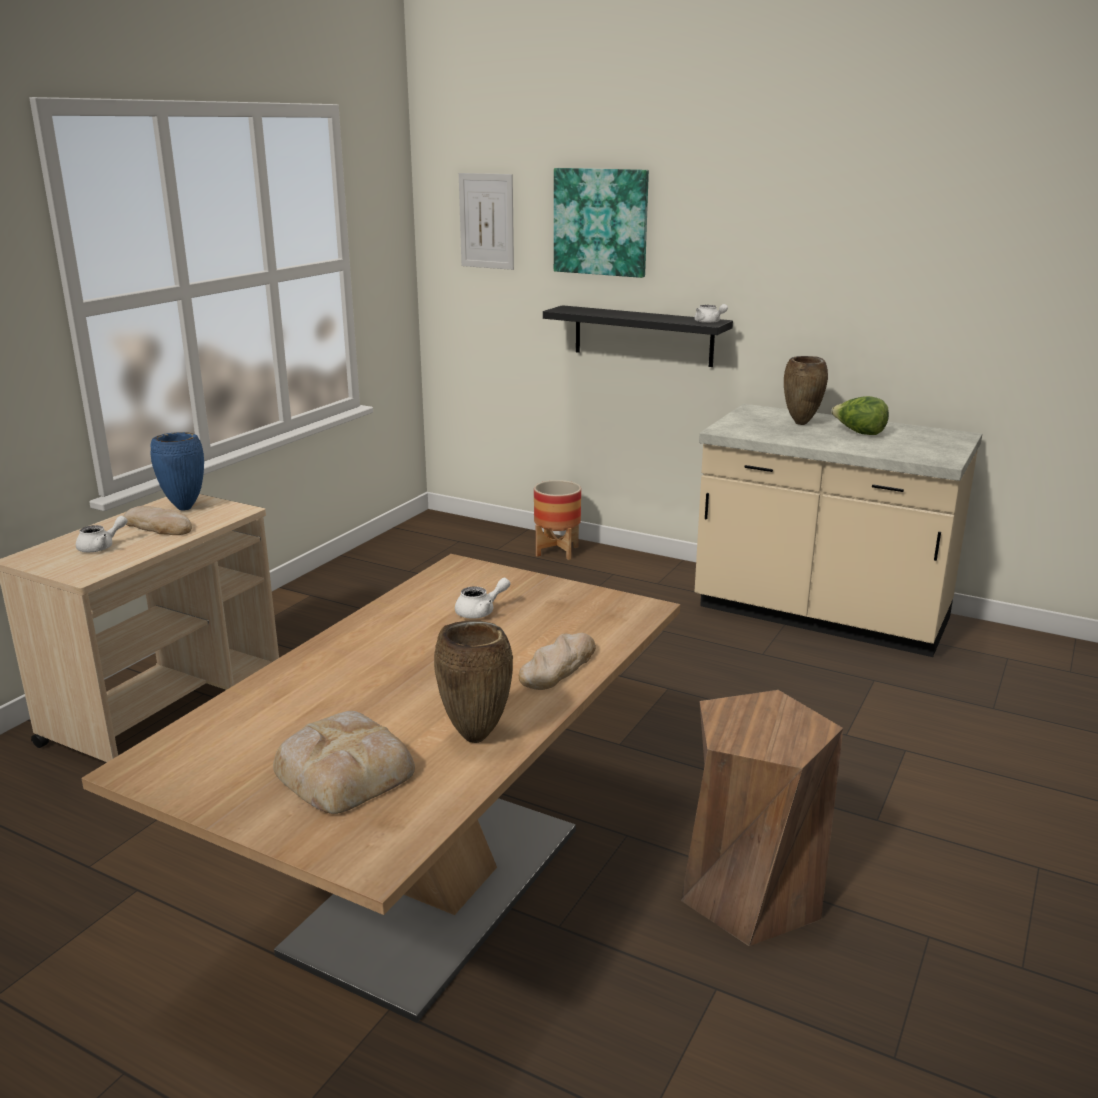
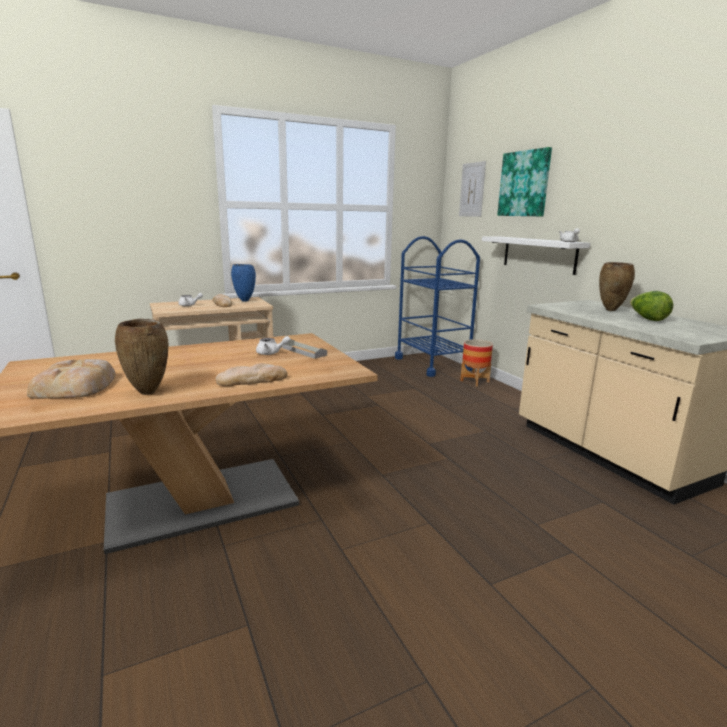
camera: 35 degrees right, 5 degrees down
(458, 535) = (432, 364): none -> blue cart
(517, 594) = (304, 351): none -> grey tray
(643, 336) = (539, 254): black shelf -> white shelf
(750, 894) = (343, 584): brown stool -> none

